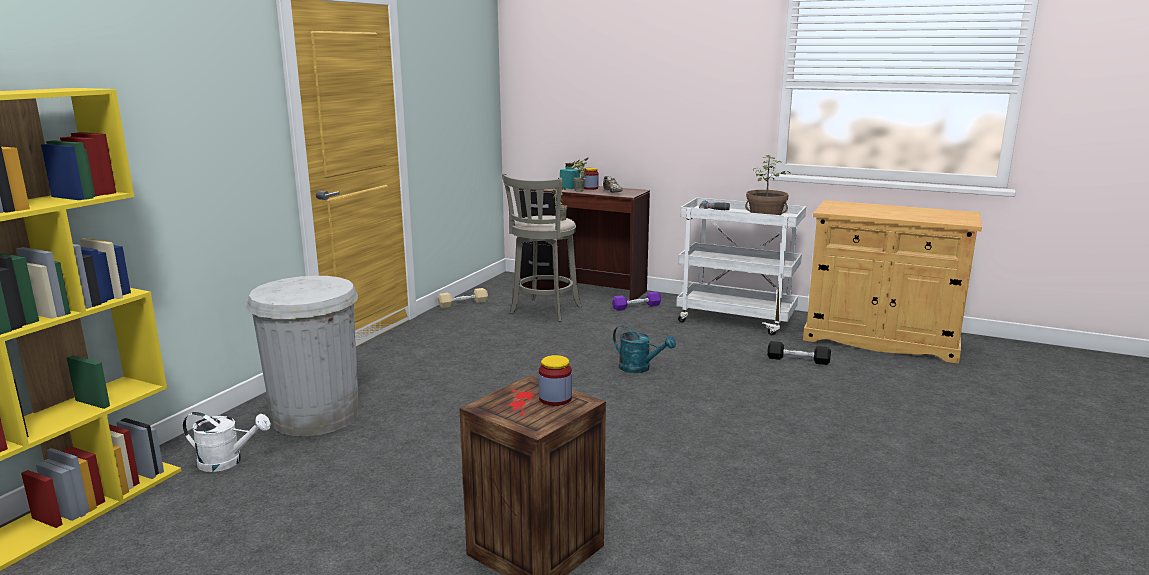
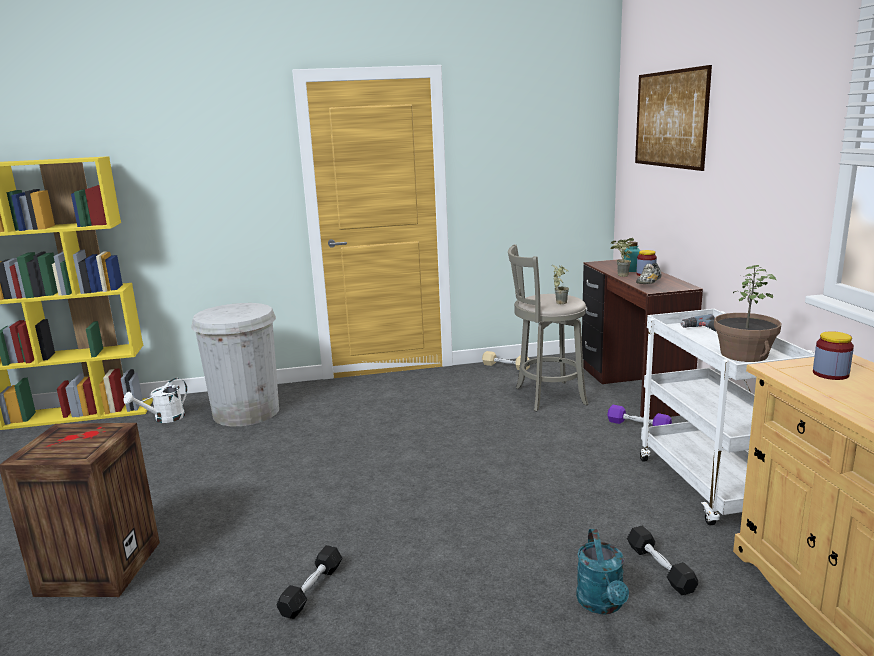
camera: 55 degrees right, 0 degrees up
(227, 462) = (164, 419): white watering can -> white watering can turned 75 degrees clockwise
(555, 398) = (86, 445): jar -> jar (830, 374)
(587, 58) = (670, 119): none -> picture
(640, 368) = (484, 484): turquoise watering can -> turquoise watering can (602, 604)
(698, 460) = (312, 590): none -> black dumbbell

